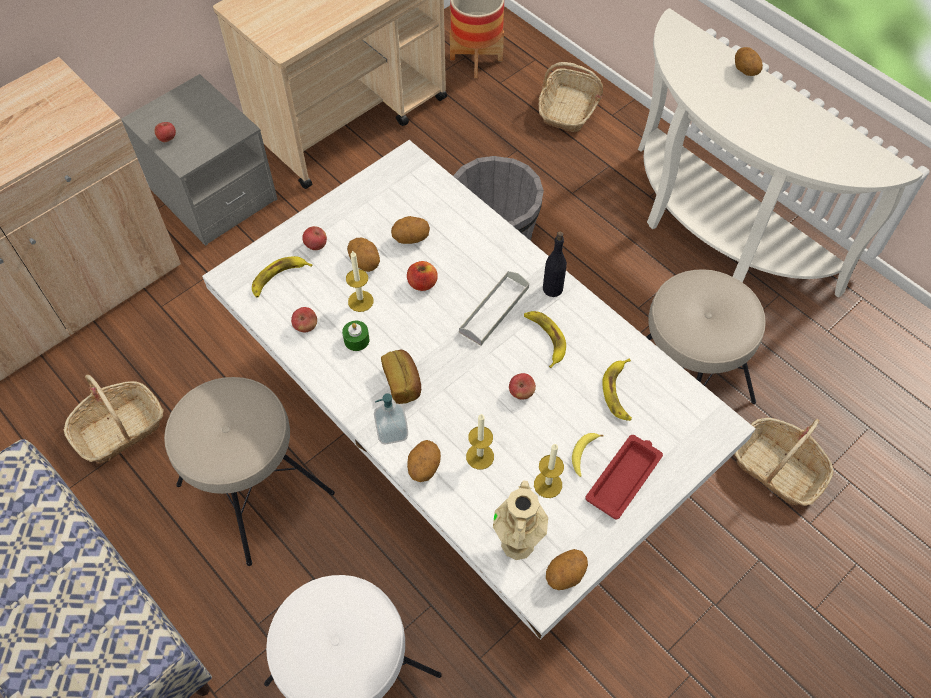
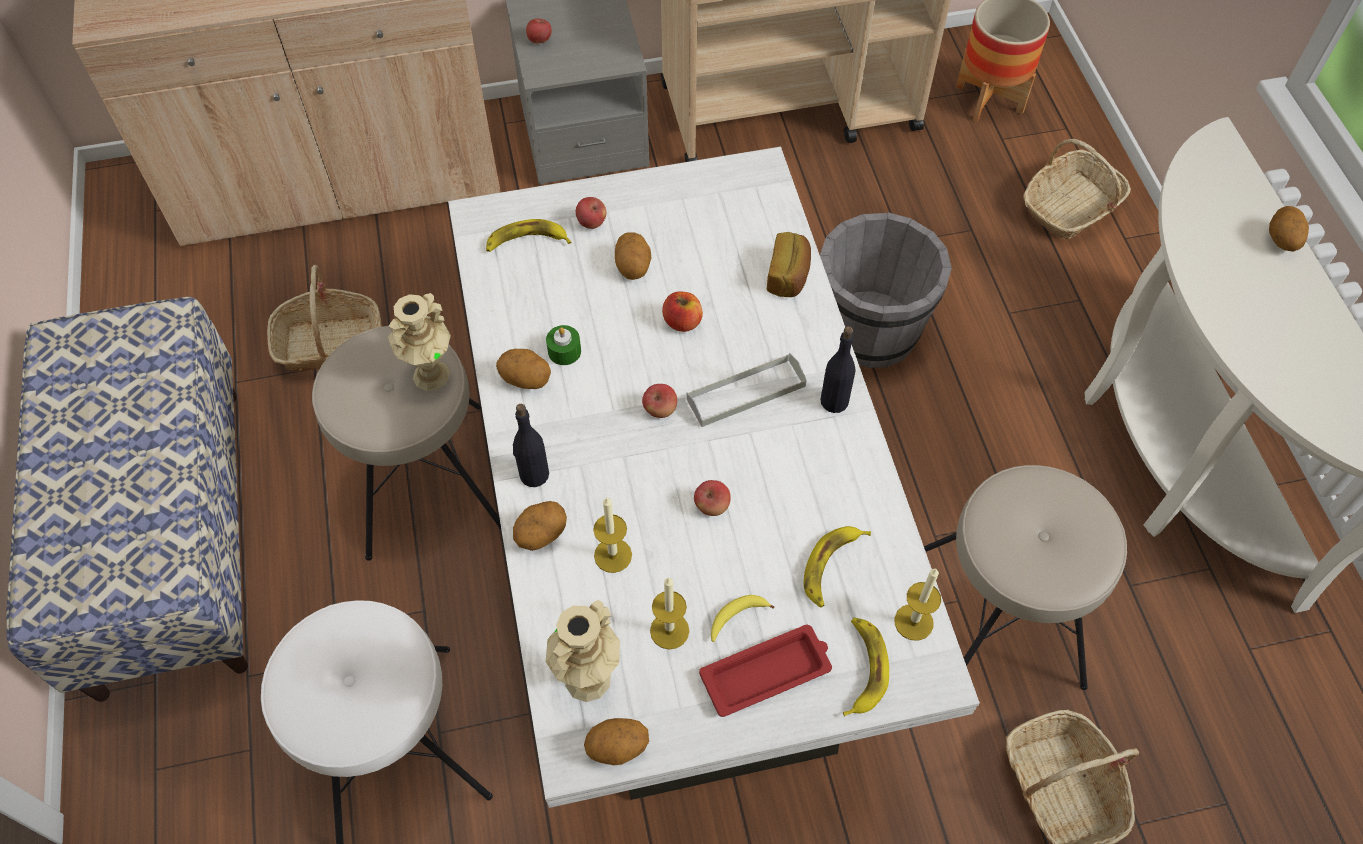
camera: 30 degrees right, 0 degrees up
(252, 405) = (431, 374): none -> beige vase
(306, 326) = (519, 309): apple -> apple (660, 409)
(360, 301) = (598, 309): candle -> candle (913, 622)
(392, 431) = (534, 474): soap dispenser -> black bottle
(403, 383) = (583, 425): bread -> bread (789, 275)
(411, 238) = (704, 263): potato -> potato (526, 379)
(545, 338) = (784, 456): banana -> banana (862, 668)

